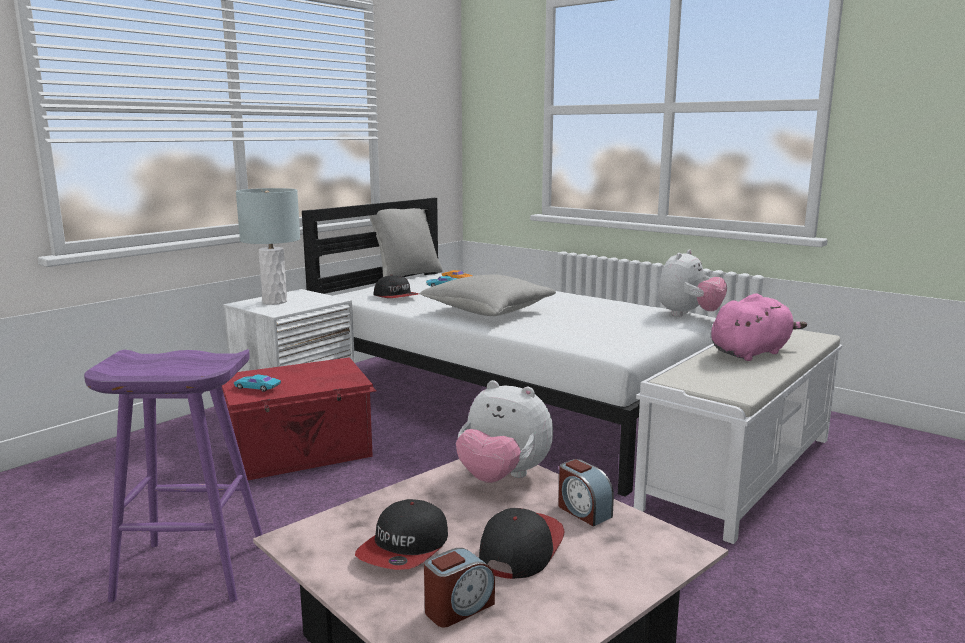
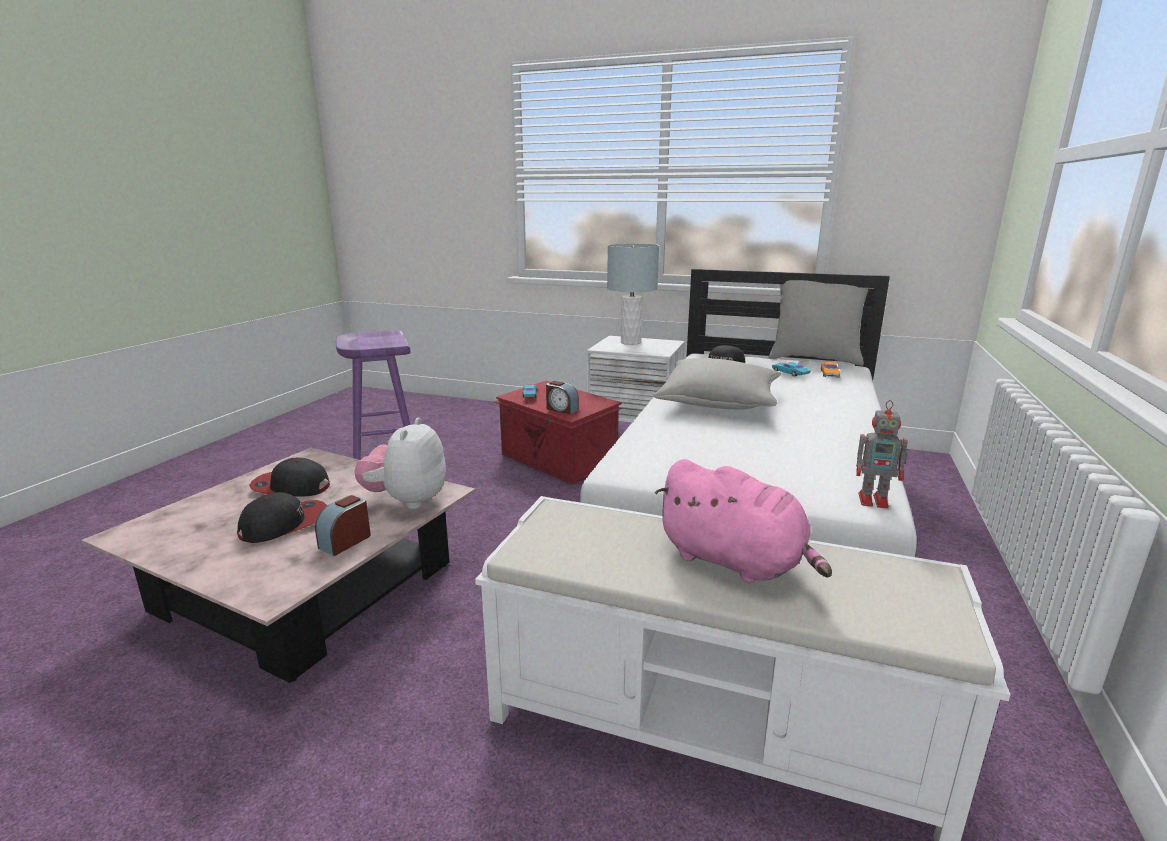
camera: 70 degrees right, 5 degrees up
(458, 608) = (209, 515): alarm clock -> alarm clock (561, 409)
(520, 548) = (285, 524): cap -> cap turned 45 degrees counterclockwise
(688, 315) = (875, 500): plush toy -> toy robot

